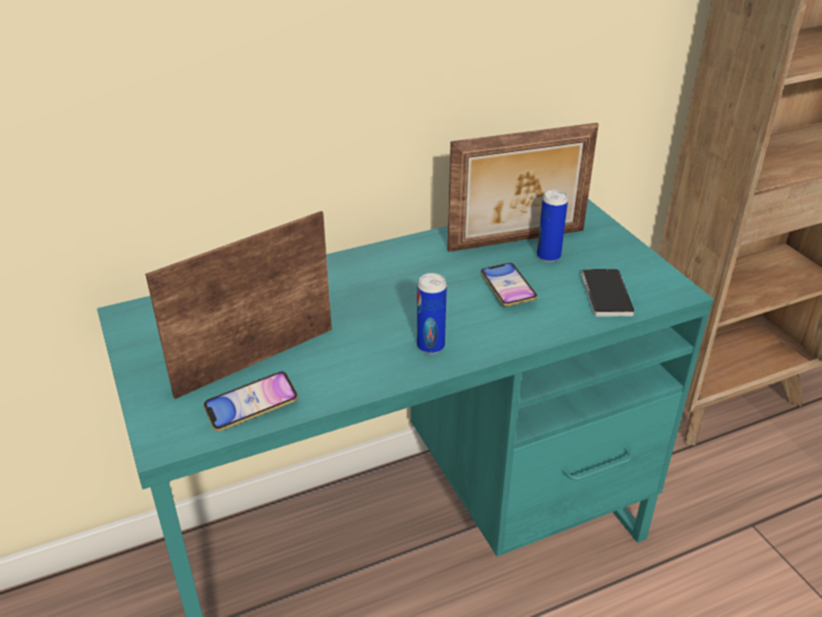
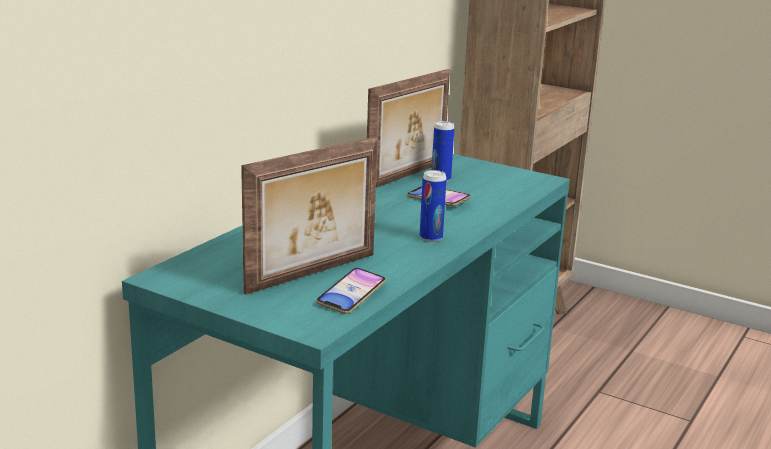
camera: 35 degrees left, 15 degrees down
(254, 360) = (313, 274): picture frame -> picture frame turned 150 degrees counterclockwise
(606, 294) = (505, 189): phone -> none

